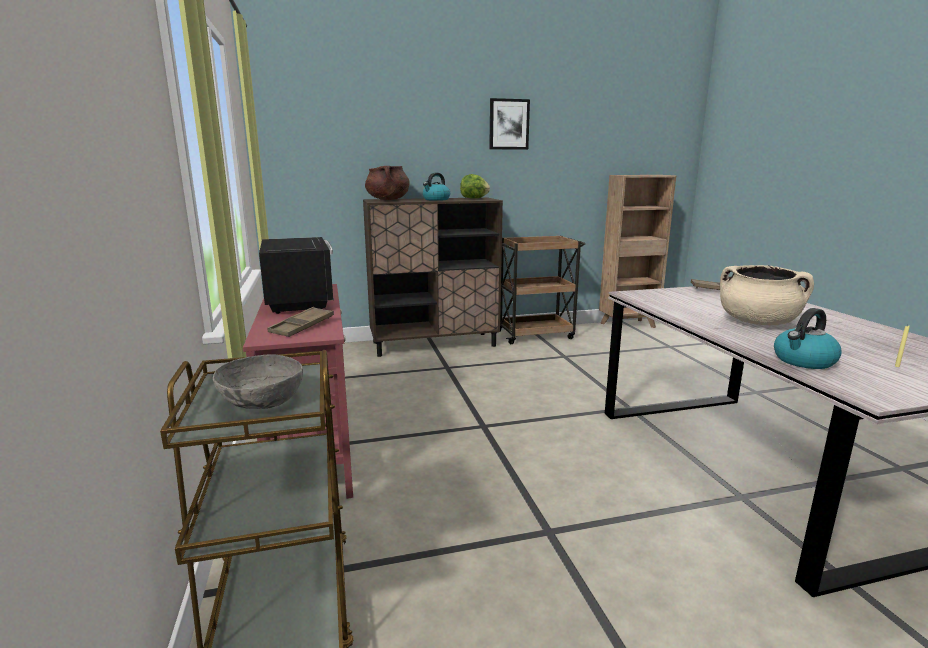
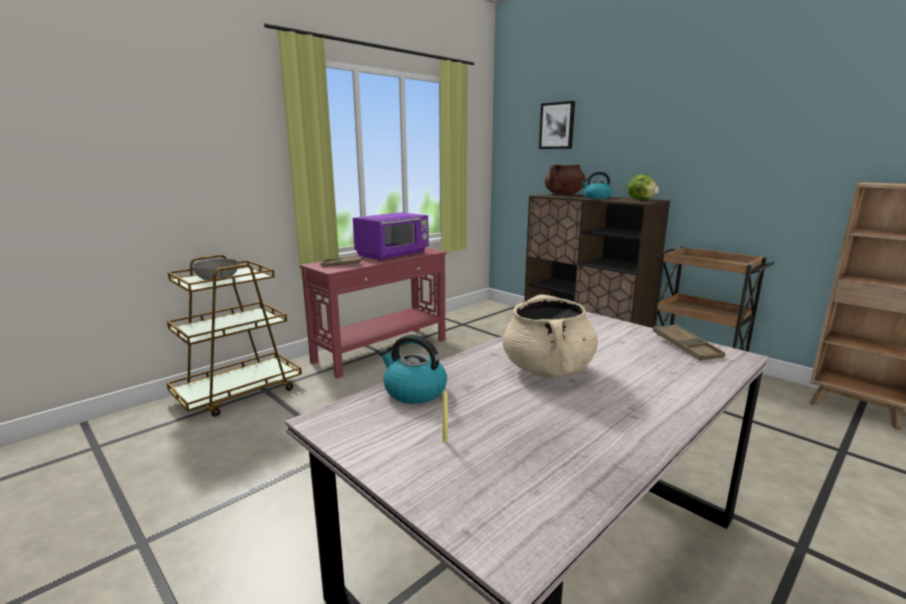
camera: 60 degrees right, 0 degrees up
(300, 300) = (393, 254): black microwave -> purple microwave
(509, 124) = (709, 118): picture -> picture (557, 125)

